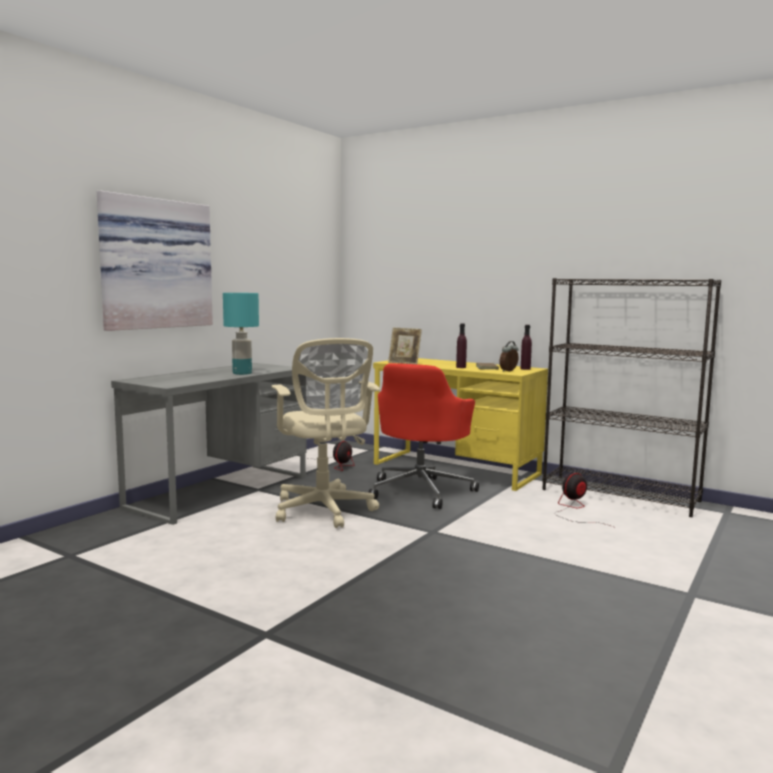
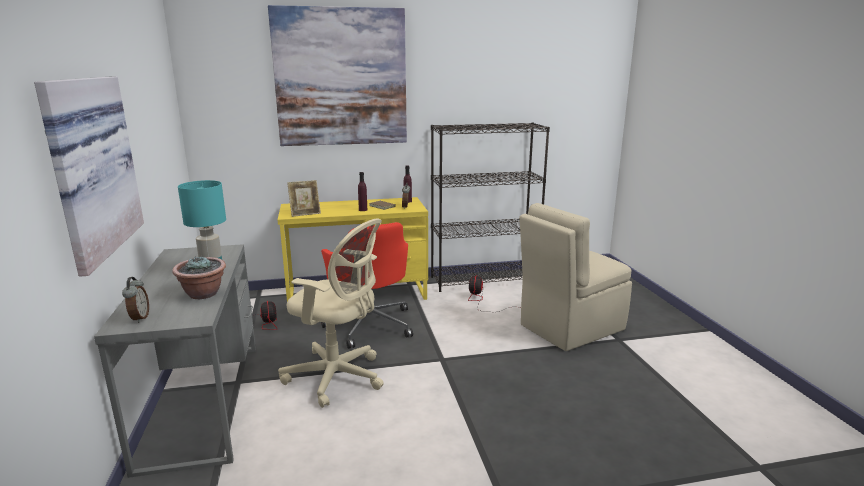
camera: 45 degrees left, 10 degrees up
(147, 379) = (139, 318): none -> alarm clock
(205, 379) = (203, 294): none -> potted plant
(475, 225) = (341, 78): none -> picture
(640, 562) = (569, 328): none -> beige chair

